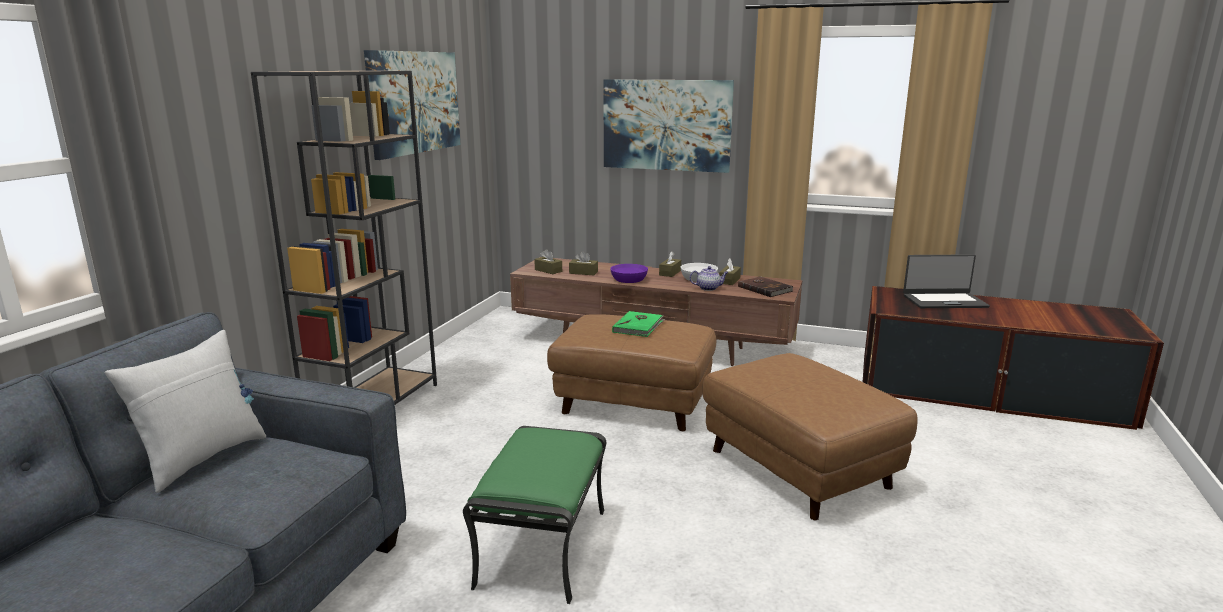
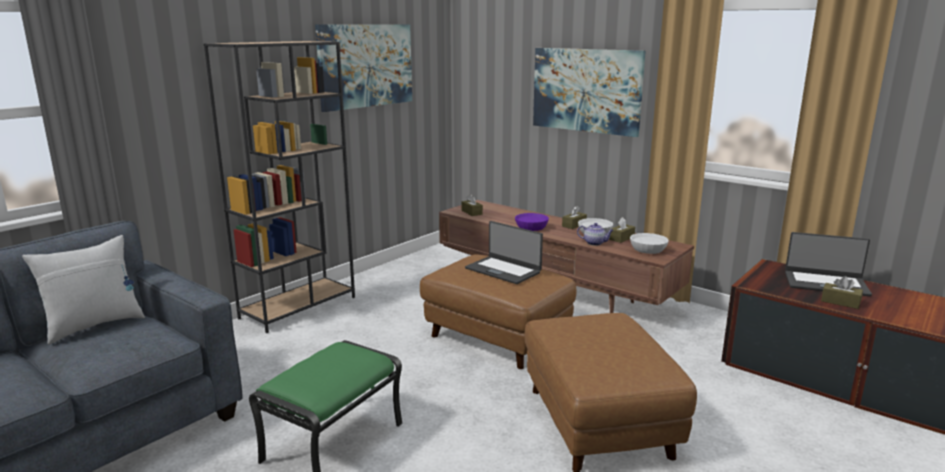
camera: 20 degrees right, 0 degrees up
(583, 272) = (499, 217): brown tissue box -> brown tissue box (840, 302)
(639, 326) = (503, 270): green book -> laptop
(765, 289) = (648, 249): brown book -> white bowl

